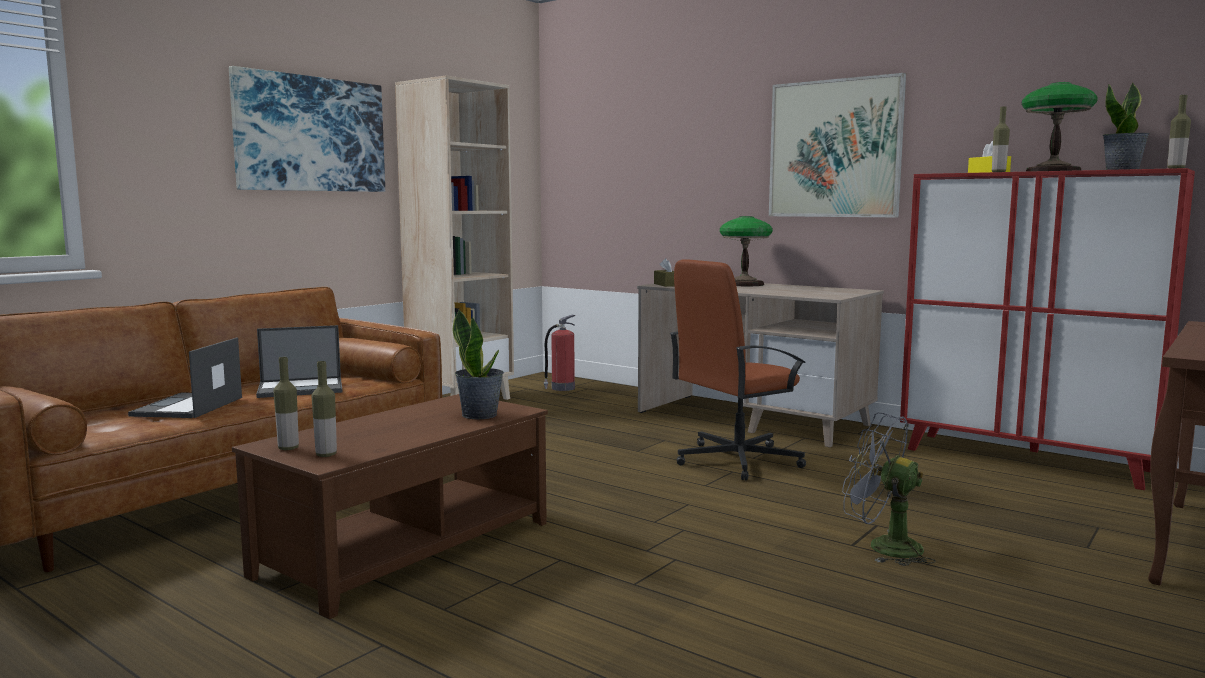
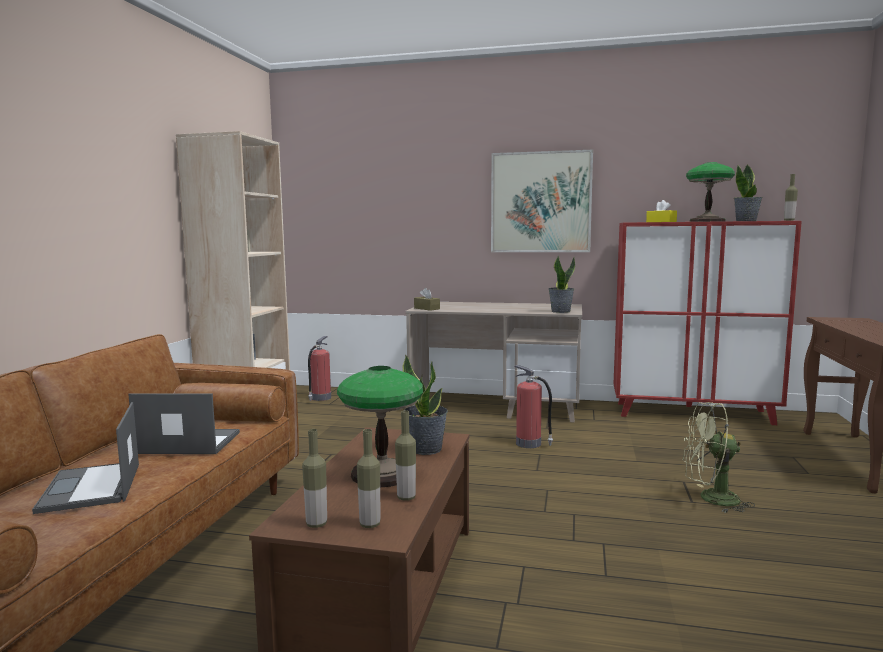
camera: 25 degrees left, 0 degrees up
(302, 388) = (187, 443): laptop -> laptop turned 135 degrees counterclockwise
(311, 134) = (110, 182): picture -> none
(736, 460) = (529, 444): brown office chair -> fire extinguisher
(744, 284) = (480, 304): table lamp -> table lamp (383, 474)
(822, 295) = (560, 311): none -> potted plant
(883, 547) = (710, 499): grey fan -> green fan
(998, 172) = (677, 221): bottle -> bottle (406, 497)

